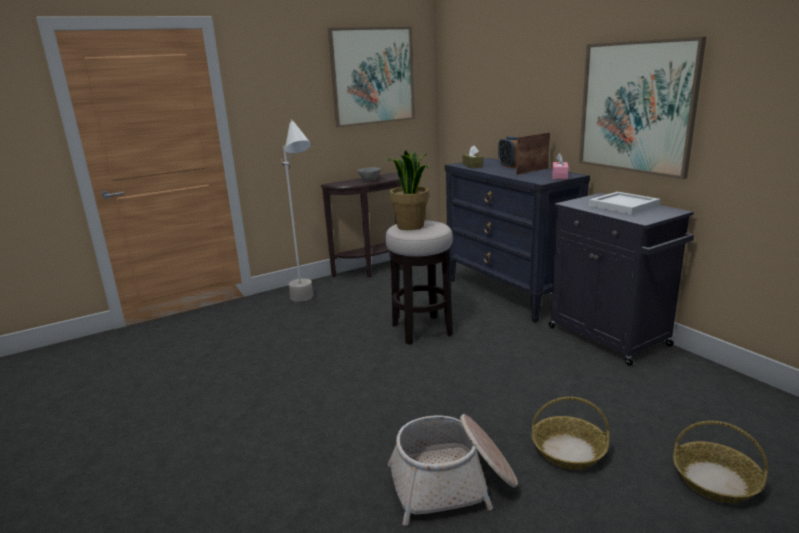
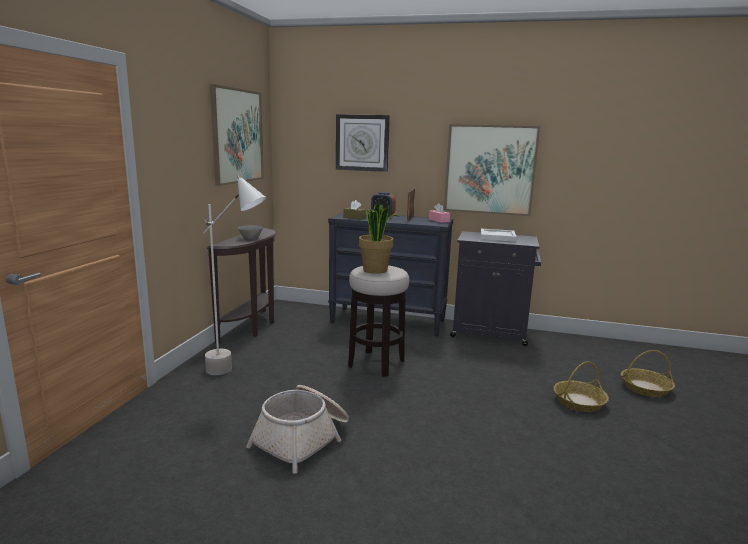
camera: 45 degrees left, 5 degrees down
(453, 484) = (567, 448): basket -> basket (303, 439)
(505, 75) = (362, 143): none -> wall clock

